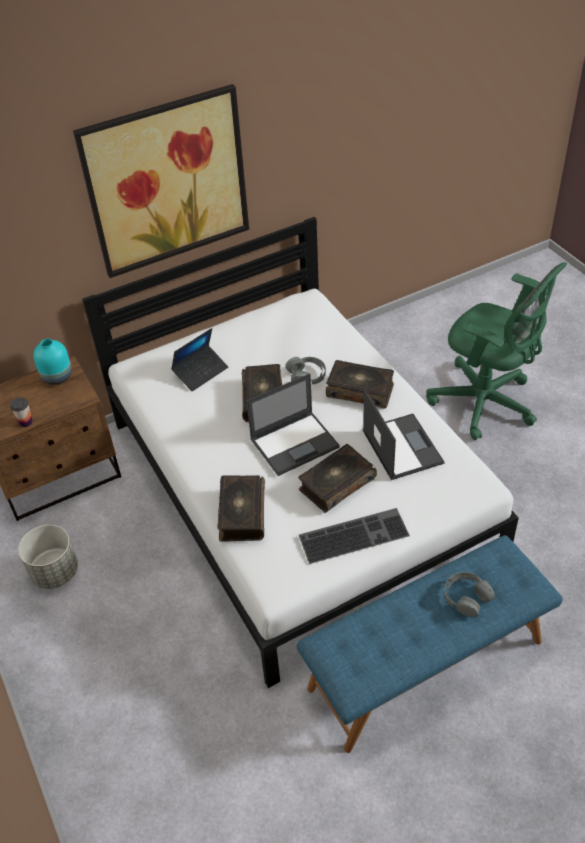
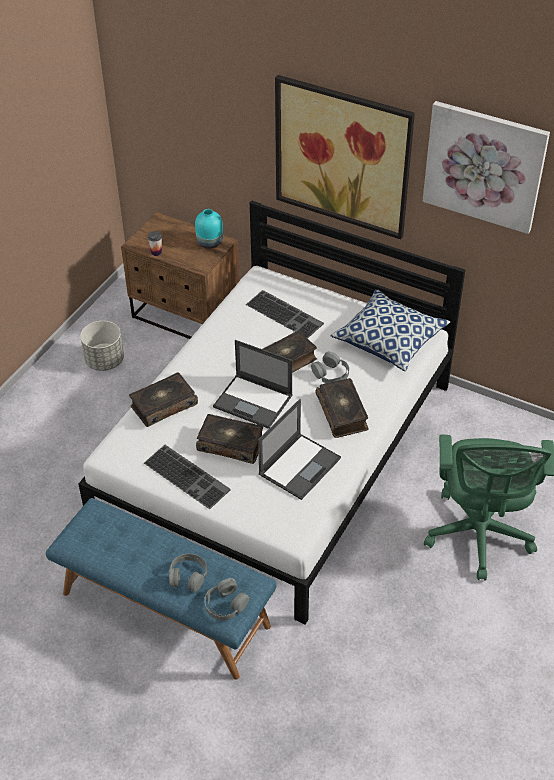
camera: 55 degrees right, 0 degrees up
(200, 372) = (286, 314): laptop -> keyboard
(298, 323) = (389, 340): none -> pillow
(307, 100) = (484, 166): none -> picture
(519, 582) = (225, 604): none -> grey headphones

